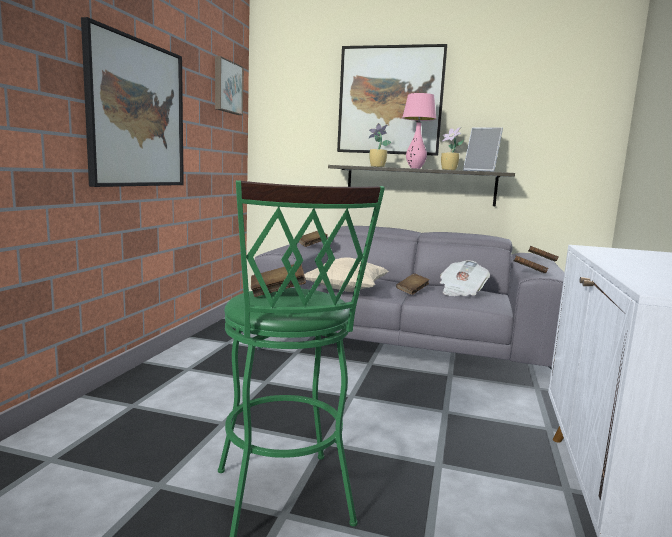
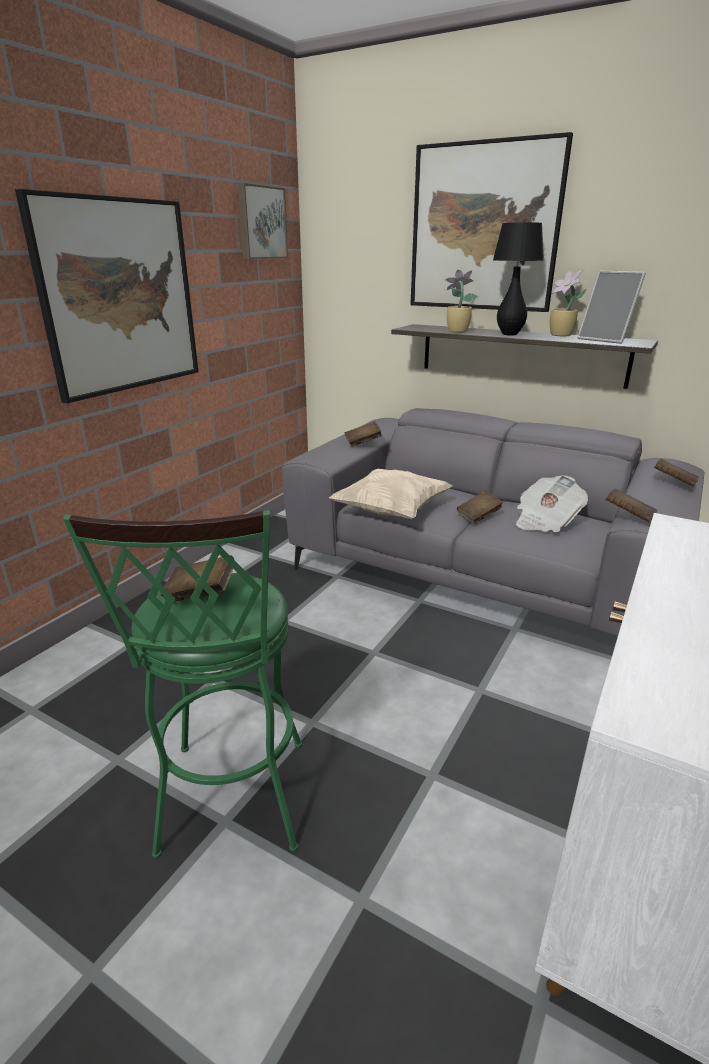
camera: 15 degrees right, 15 degrees up
(415, 168) = (509, 334): pink table lamp -> black table lamp

